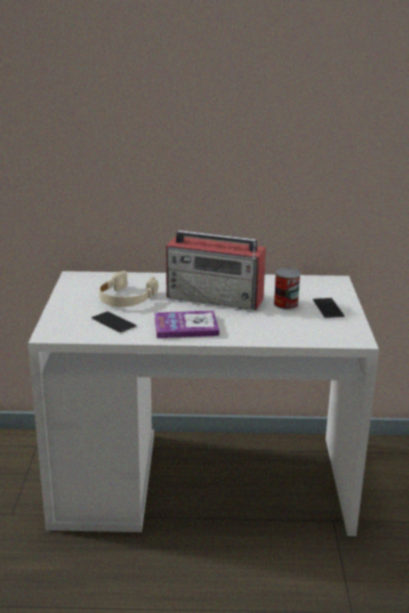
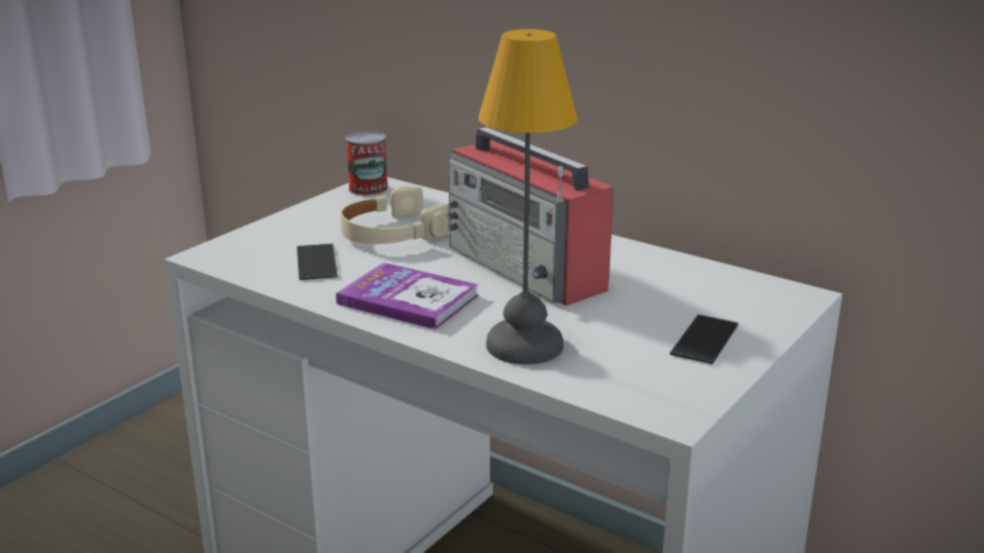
camera: 35 degrees right, 0 degrees up
(266, 331) = (524, 346): none -> table lamp
(286, 304) = (635, 310): can -> can (368, 189)

